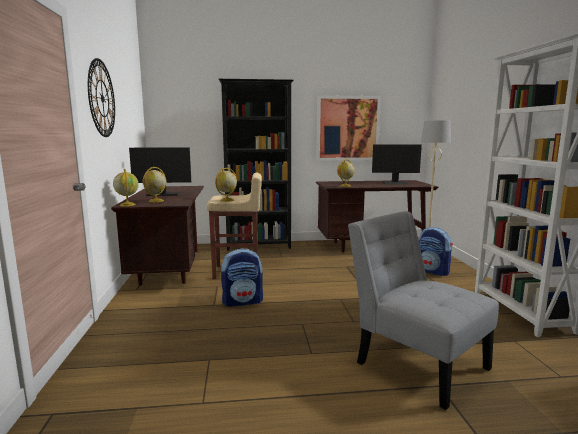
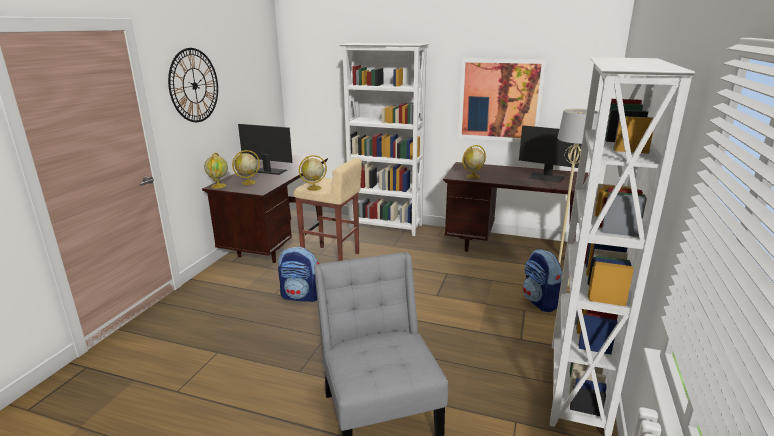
camera: 25 degrees right, 10 degrees up
(259, 246) = (386, 227): black bookcase -> white bookcase

